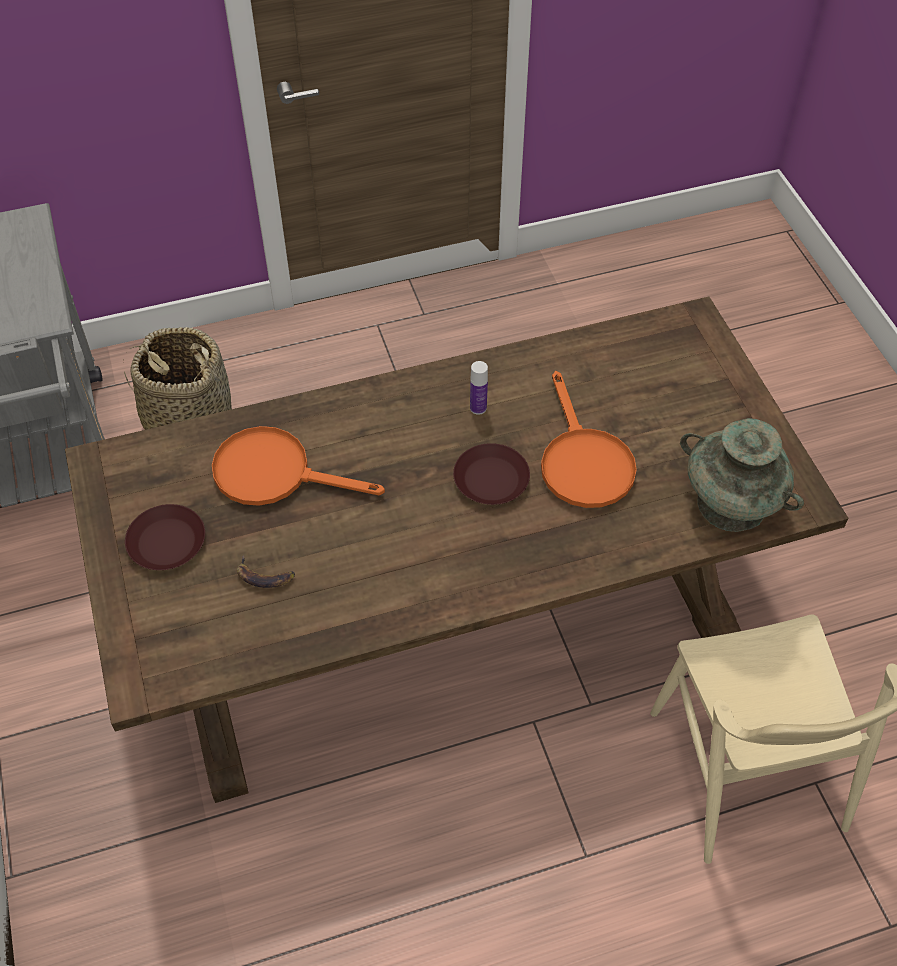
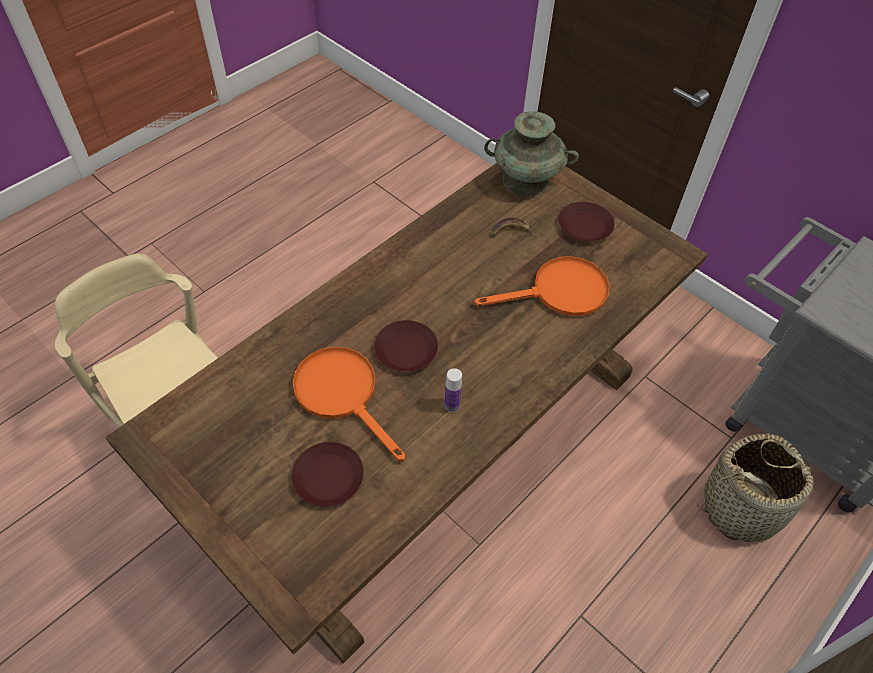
camera: 150 degrees right, 0 degrees up
(630, 393) = (329, 478): none -> brown plate
(730, 504) = (209, 407): turquoise vase -> turquoise vase (526, 181)

